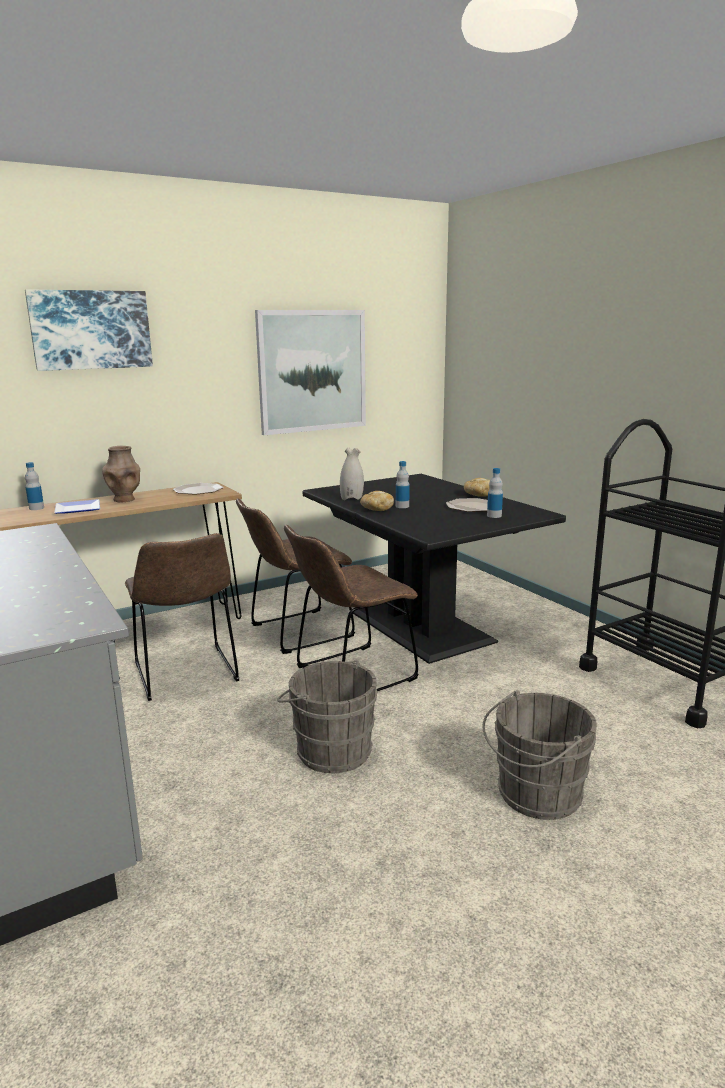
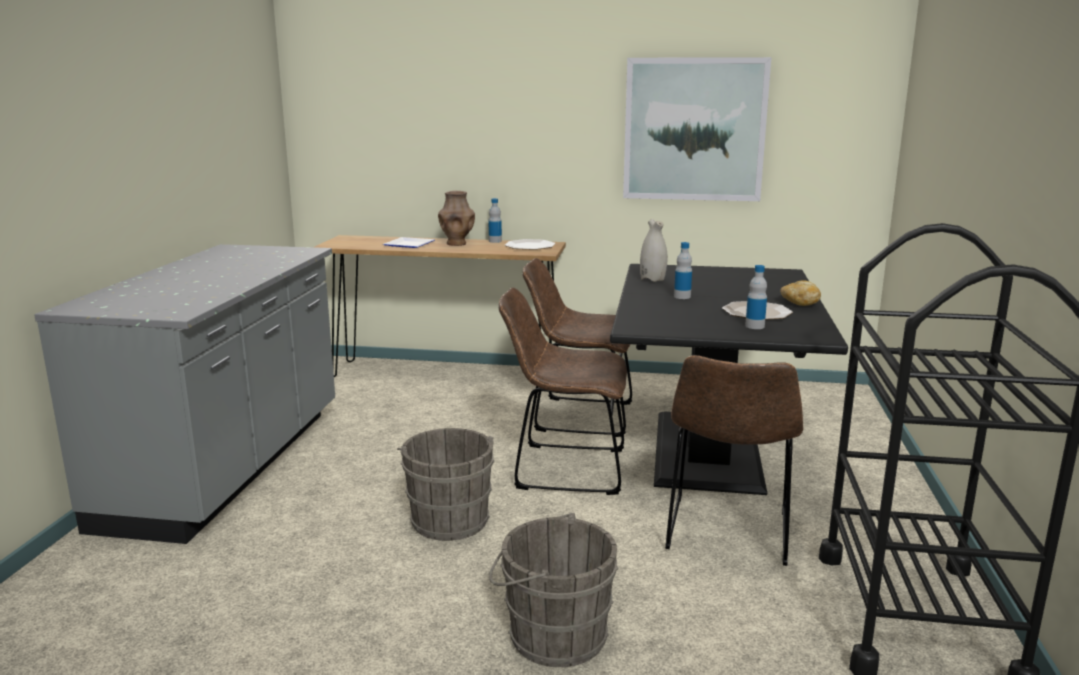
camera: 40 degrees right, 0 degrees up
(36, 508) = (386, 239): bottle -> bottle (495, 241)
(91, 330) = (456, 77): picture -> none
(187, 675) = (439, 420): brown chair -> brown chair (727, 533)
(376, 509) = (647, 294): bread -> none

